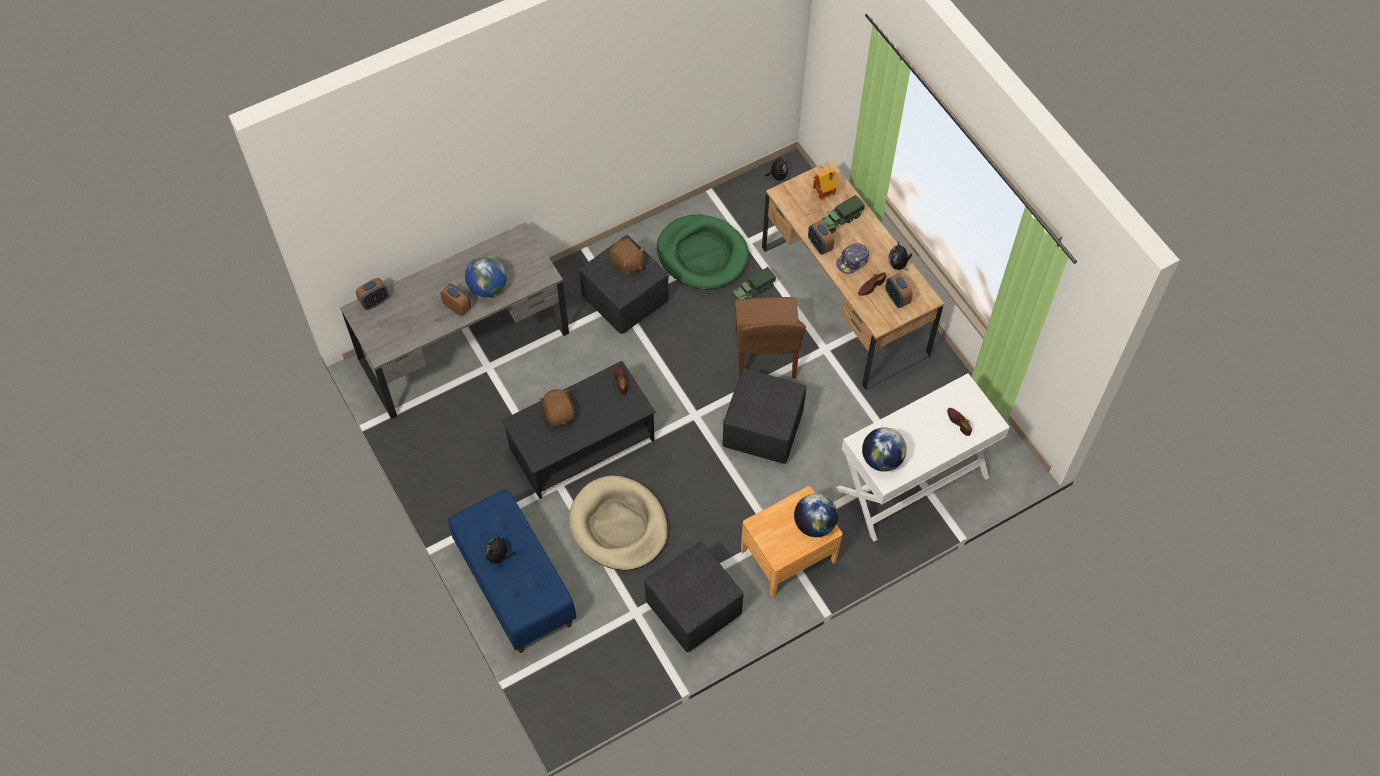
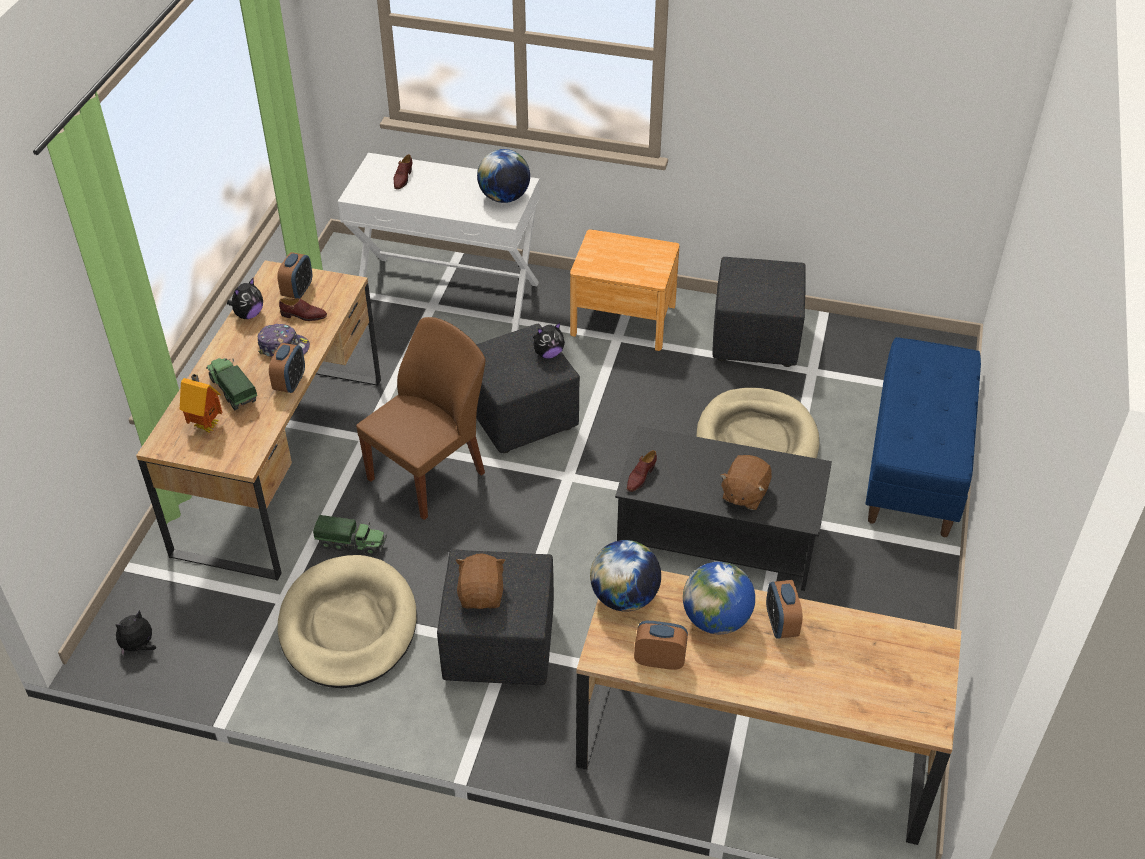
camera: 135 degrees left, 15 degrees down
(374, 302) = (893, 718): alarm clock -> alarm clock (659, 660)
(464, 347) = (754, 747): grey desk -> brown desk
(498, 556) = (940, 412): plush toy -> plush toy (548, 354)
(702, 255) = (348, 626): green dog bed -> beige dog bed
(814, 524) = (603, 248): globe -> globe (624, 597)
(840, 220) = (233, 390): toy truck -> toy truck turned 135 degrees counterclockwise

